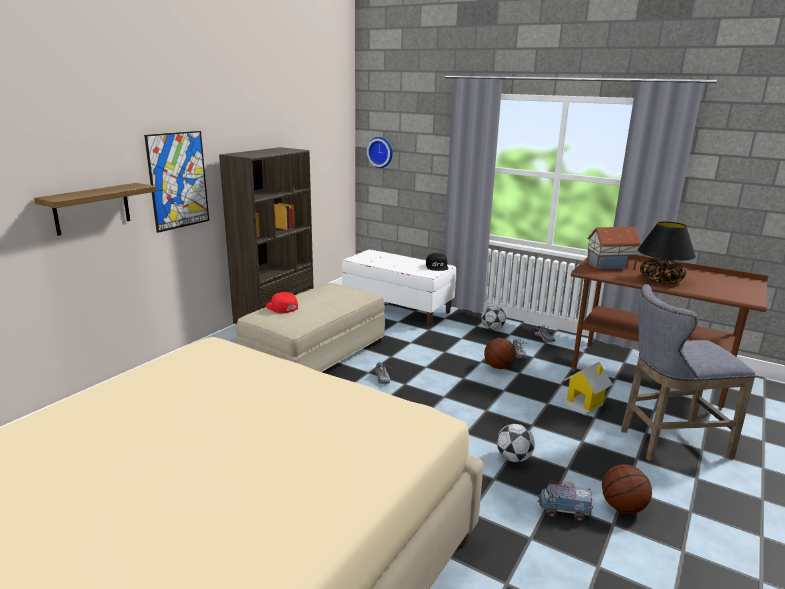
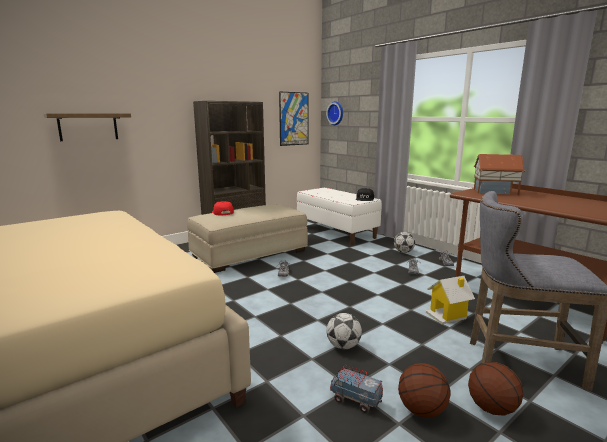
camera: 20 degrees right, 5 degrees down
(178, 180) = (159, 116): picture -> picture (294, 119)
(499, 367) = (387, 278): basketball -> basketball (492, 408)
(661, 280) = (538, 202): black table lamp -> none

